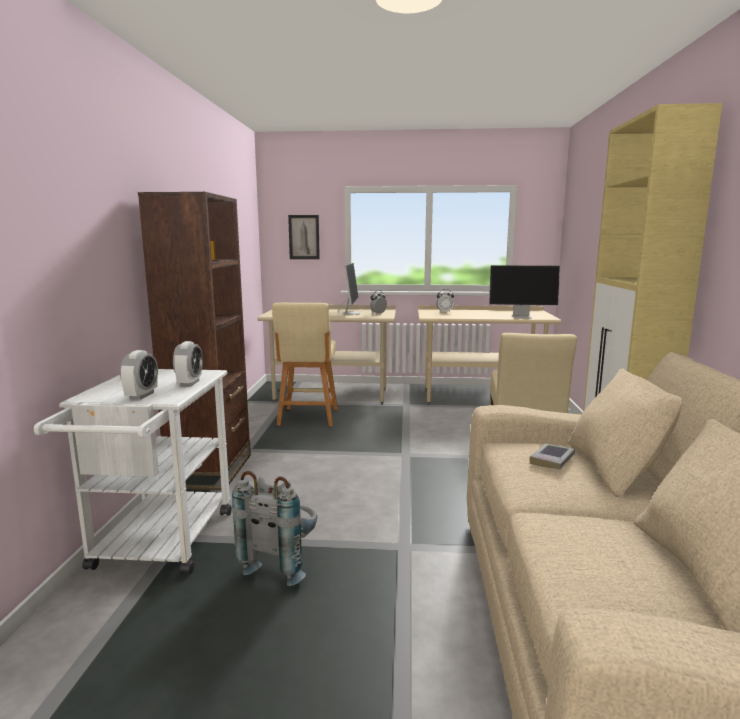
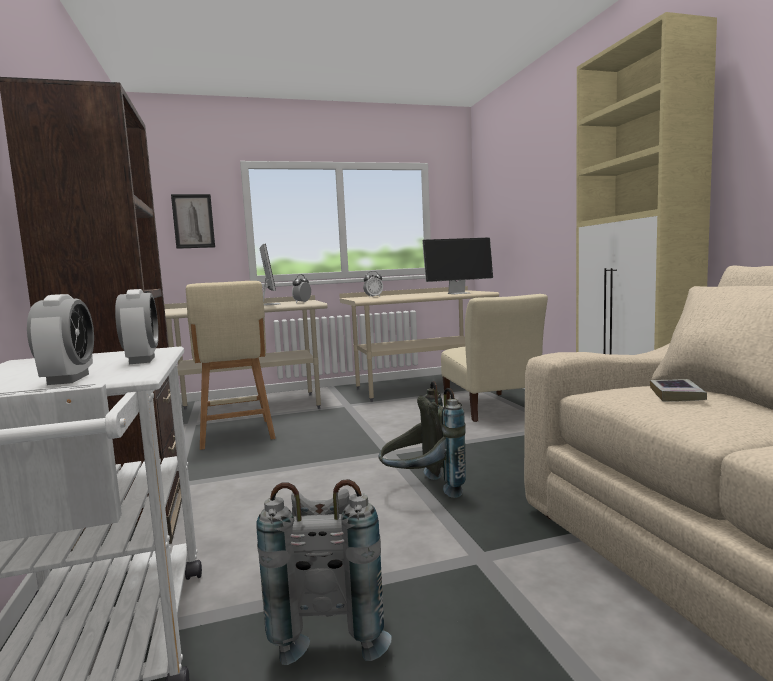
camera: 20 degrees left, 5 degrees down
(404, 490) = (422, 491): none -> grey backpack

